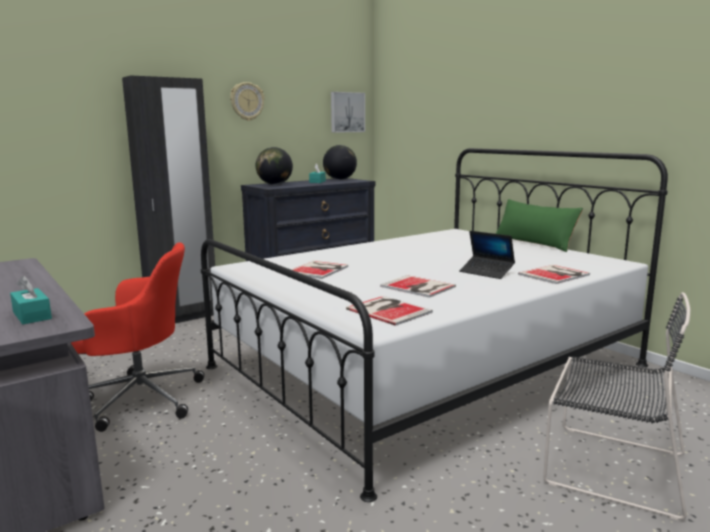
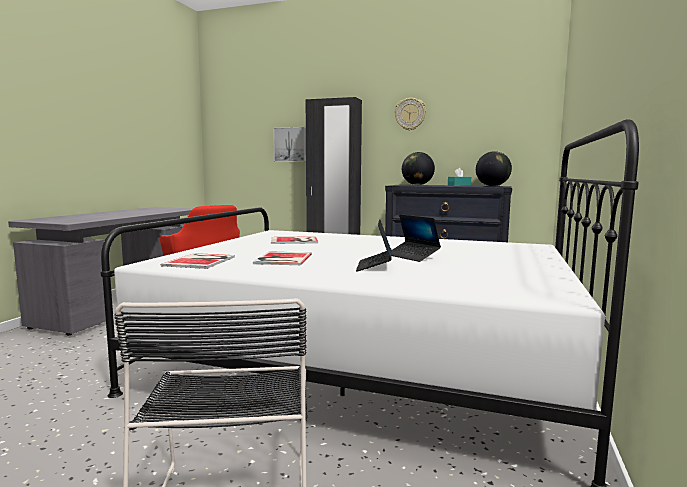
camera: 55 degrees right, 5 degrees down
(32, 315) = (84, 219): turquoise tissue box -> none
(347, 112) = (521, 119): picture -> picture (290, 144)
(458, 258) = (412, 256): none -> laptop
(534, 243) = (565, 266): green pillow -> none
(556, 274) = (418, 283): book -> none

